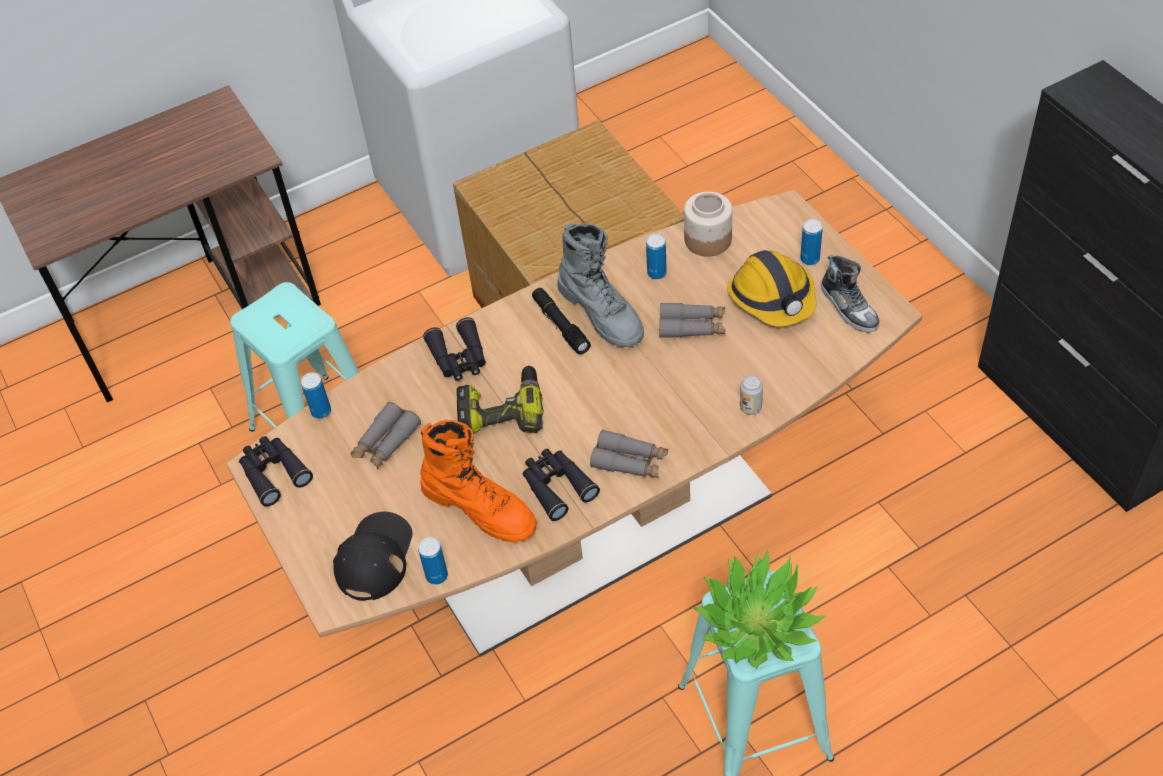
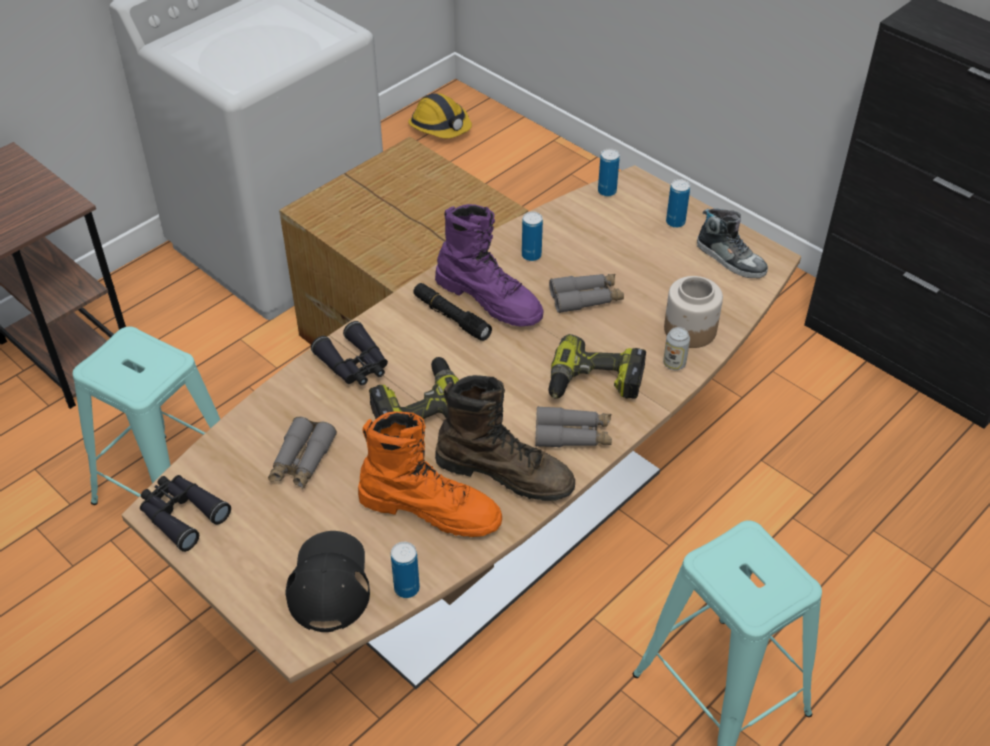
camera: 20 degrees left, 5 degrees down
(321, 411) = (217, 442): can -> can (607, 191)
(556, 486) = (505, 472): black binoculars -> brown boot
(602, 313) = (490, 299): grey boot -> purple boot
(668, 415) = (594, 384): none -> power drill
(707, 240) = (569, 219): jar -> jar (689, 330)
(757, 623) = (749, 575): potted plant -> none
(773, 298) = (654, 262): hard hat -> hard hat (440, 127)

